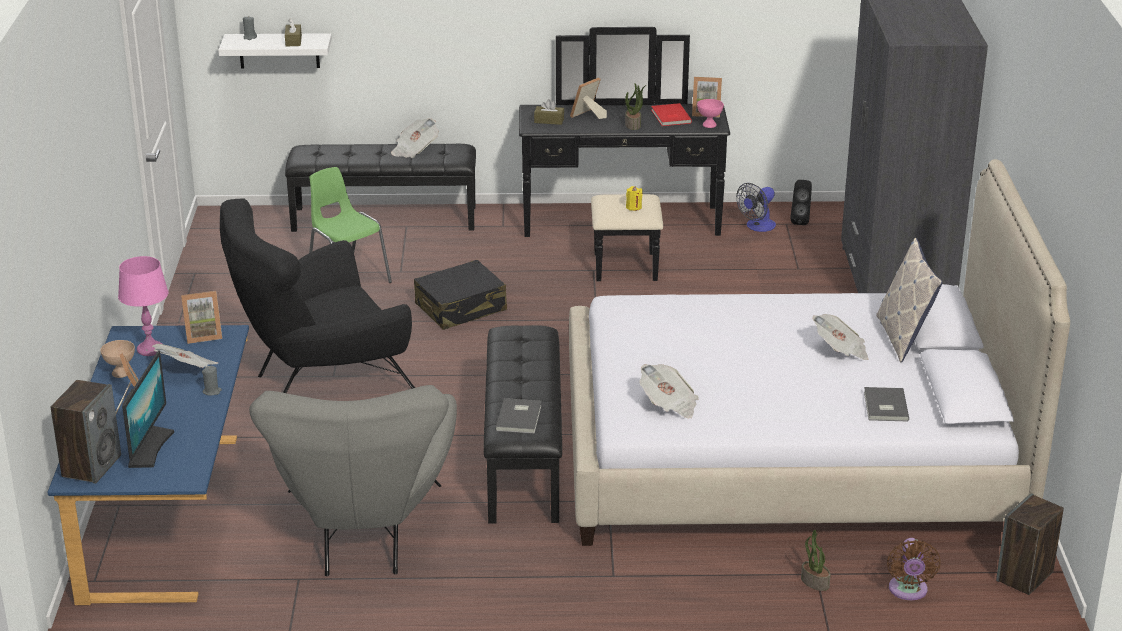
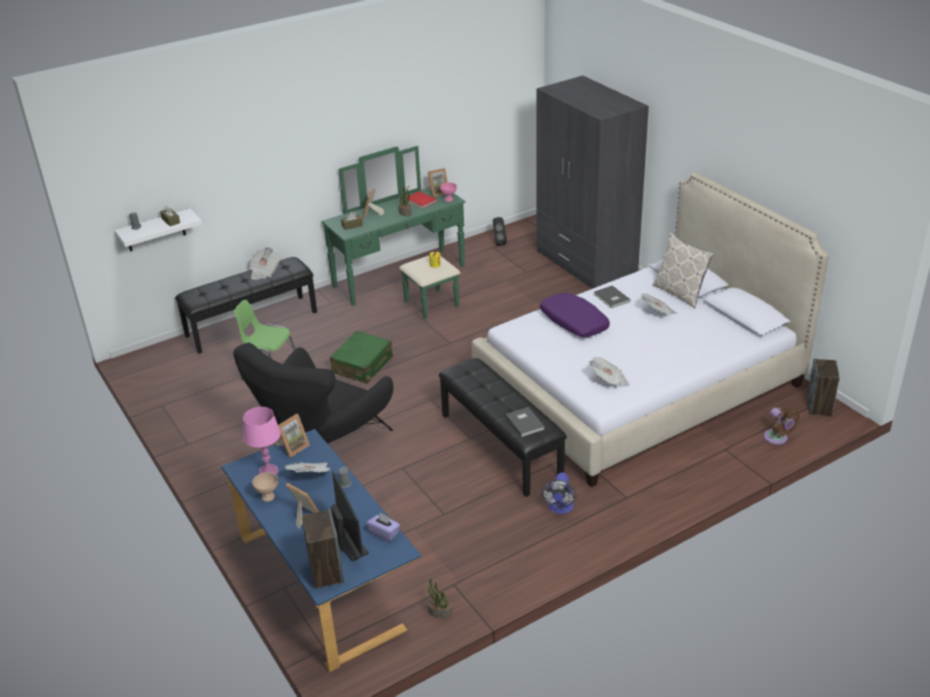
camera: 30 degrees left, 5 degrees up
(193, 455) = (384, 533): none -> purple tissue box
(364, 537) = (463, 538): grey armchair -> none
(461, 308) = (363, 365): black suitcase -> green suitcase
(623, 231) = (407, 282): black dresser -> green dresser
(709, 323) = (573, 322): none -> purple pillow
(757, 227) = (479, 254): fan -> fan (560, 508)
(814, 582) = (729, 454): potted plant -> potted plant (439, 612)
(884, 406) = (716, 337): grey book -> grey book (611, 298)

